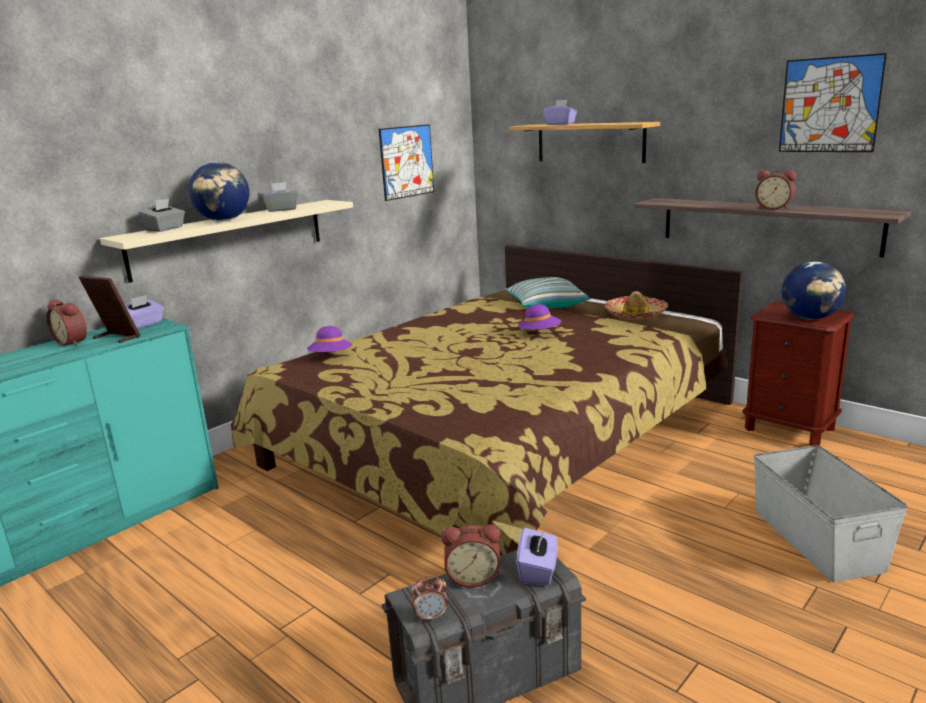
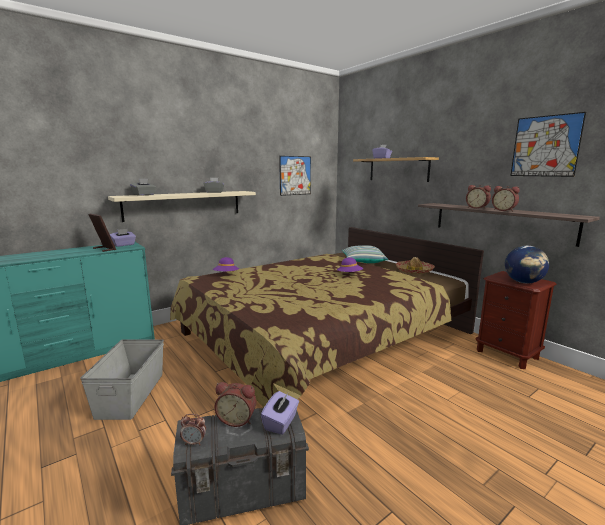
camera: 10 degrees right, 5 degrees down
(73, 342) = (82, 249): alarm clock -> alarm clock (477, 208)
(224, 220) = (178, 194): globe -> none
(817, 539) = (508, 433): grey storage box -> grey storage box (132, 394)

